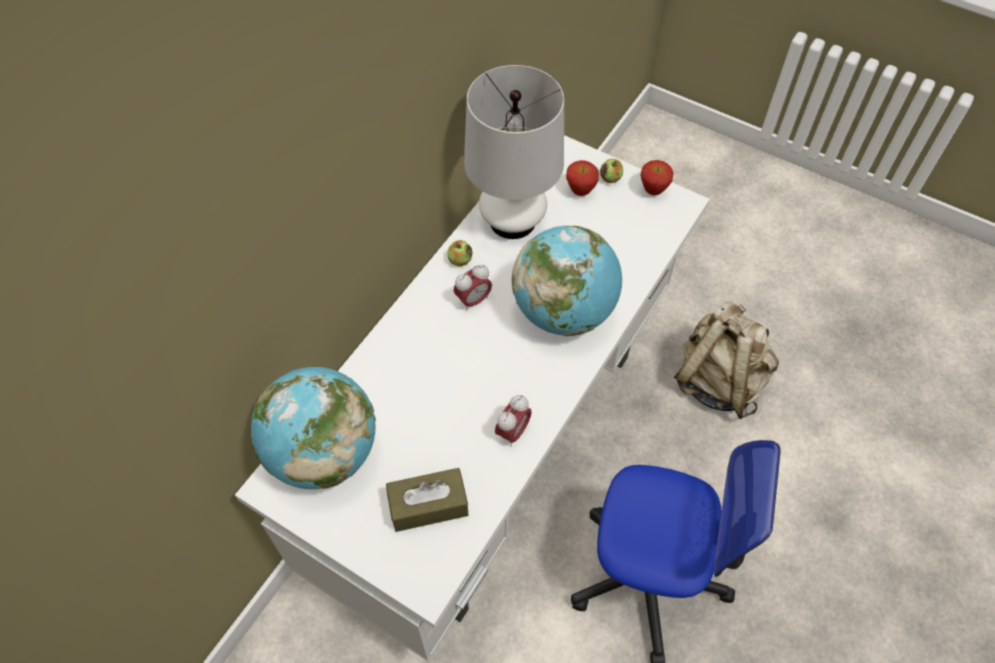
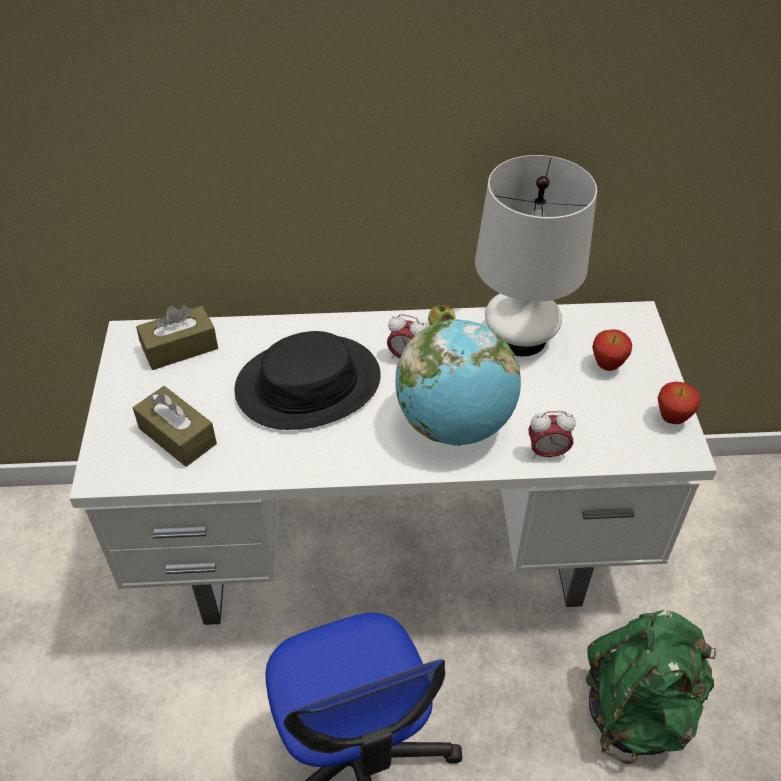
camera: 55 degrees right, 10 degrees down
(324, 453) = (180, 348): globe -> brown tissue box
(446, 381) = (308, 384): none -> black hat
(512, 432) = (293, 454): alarm clock -> alarm clock (547, 452)
(610, 178) = (649, 379): apple -> none
(718, 380) = (637, 709): beige backpack -> green backpack

